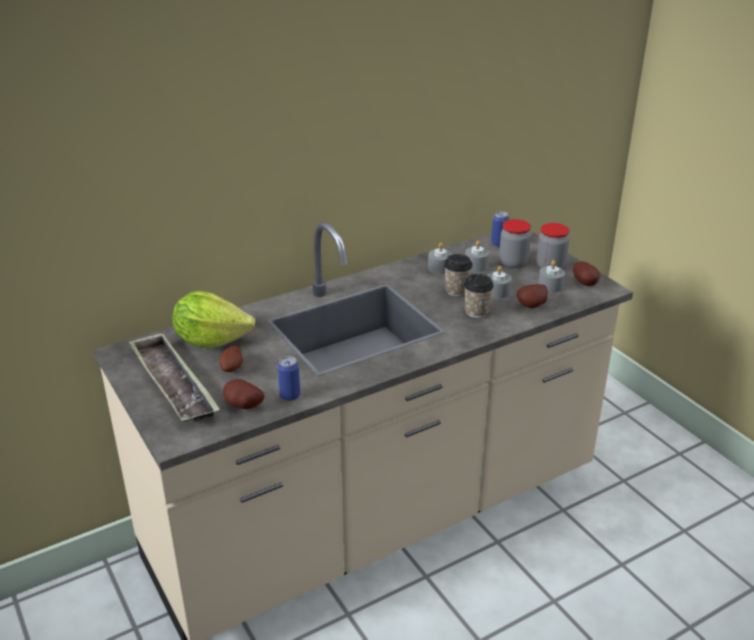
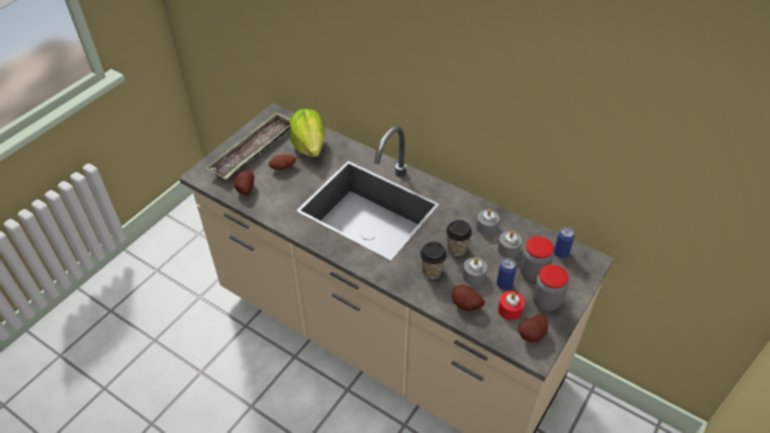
camera: 65 degrees right, 15 degrees up
(290, 396) = (266, 206): can -> can (504, 284)
(550, 286) = (510, 310): grey candle -> red candle

